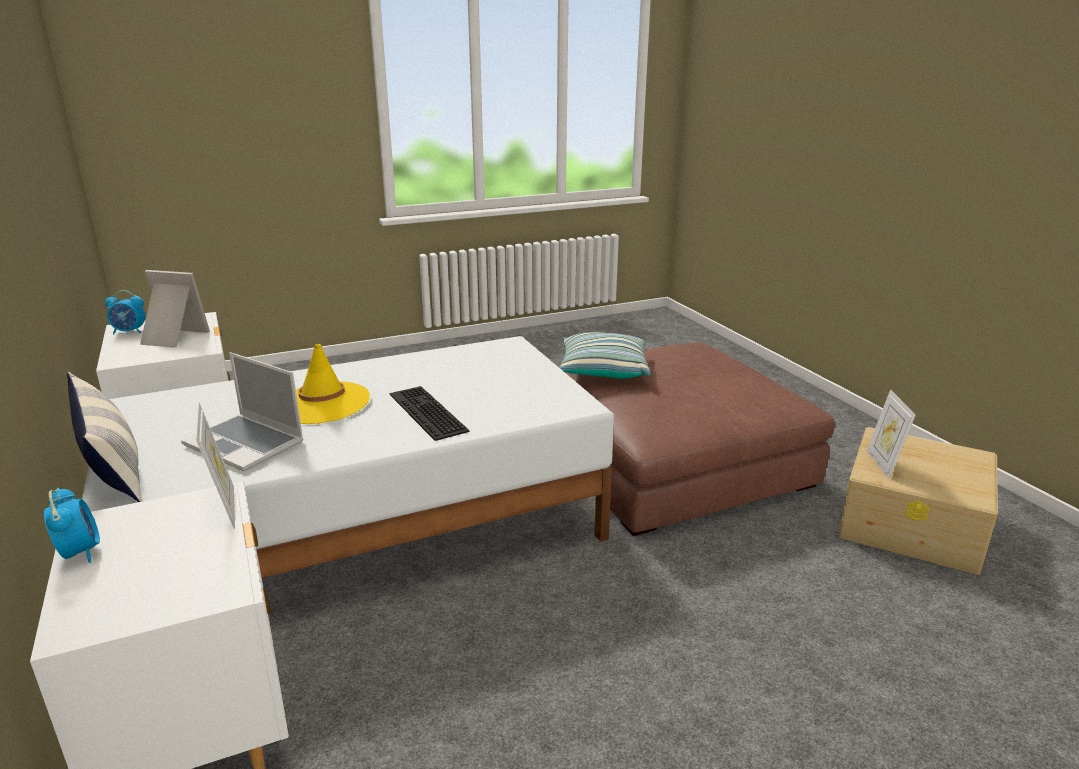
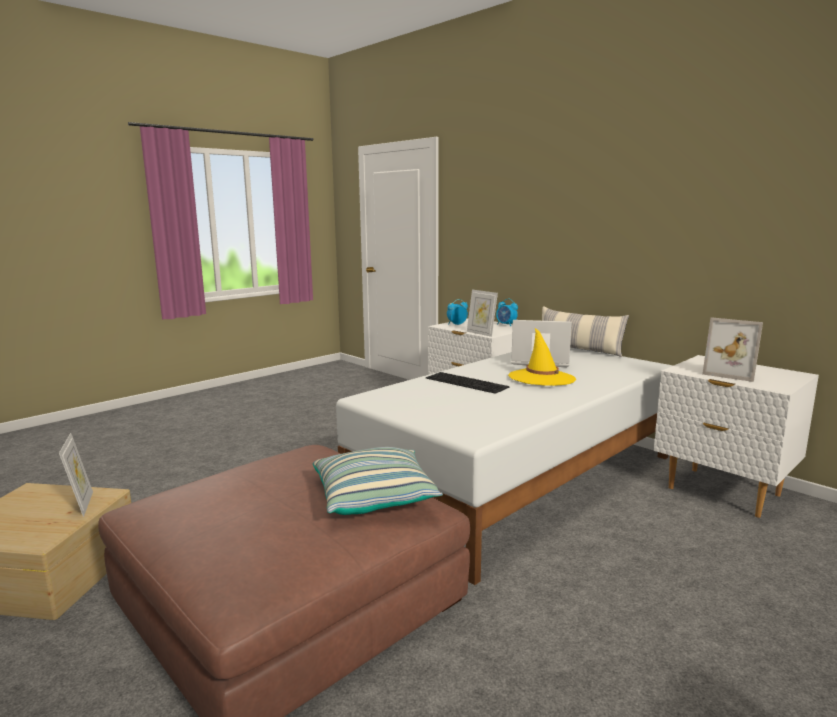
camera: 160 degrees right, 10 degrees down
(129, 332) = (777, 372): alarm clock -> alarm clock (456, 324)
(172, 338) = (731, 373): picture frame -> picture frame turned 45 degrees clockwise

